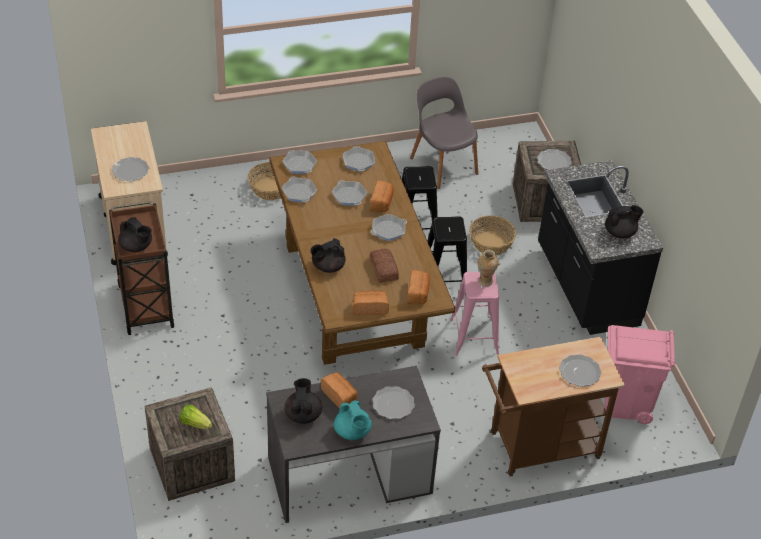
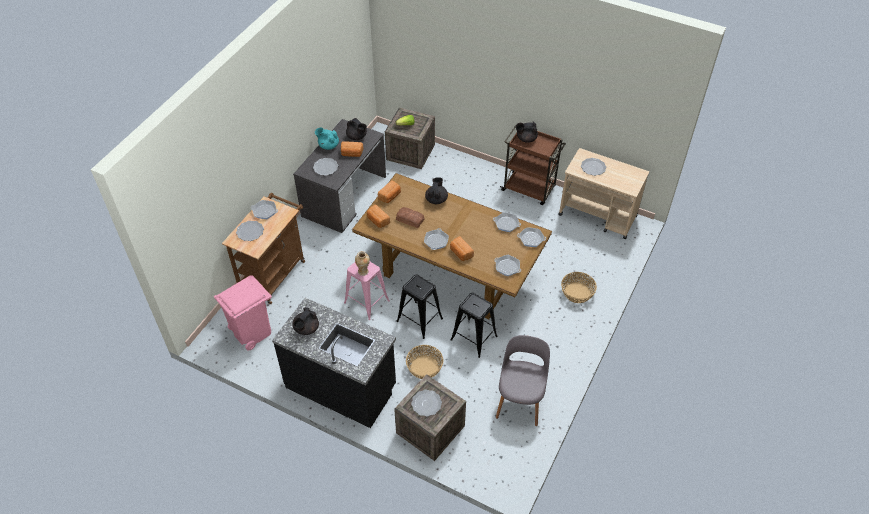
camera: 135 degrees right, 5 degrees up
(349, 196) = (481, 243): frying pan -> frying pan (264, 211)
(443, 164) = (520, 400): grey chair -> grey chair turned 90 degrees counterclockwise

